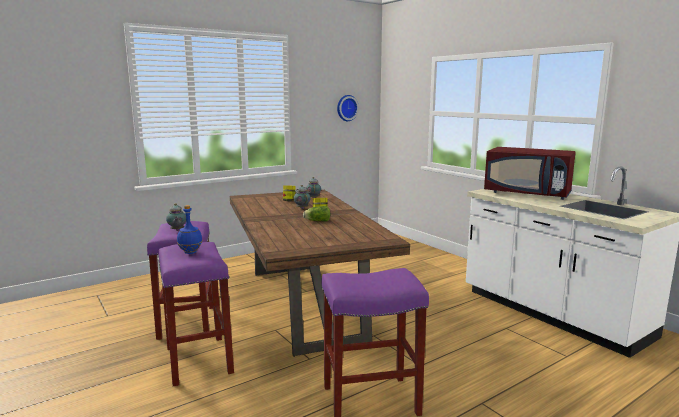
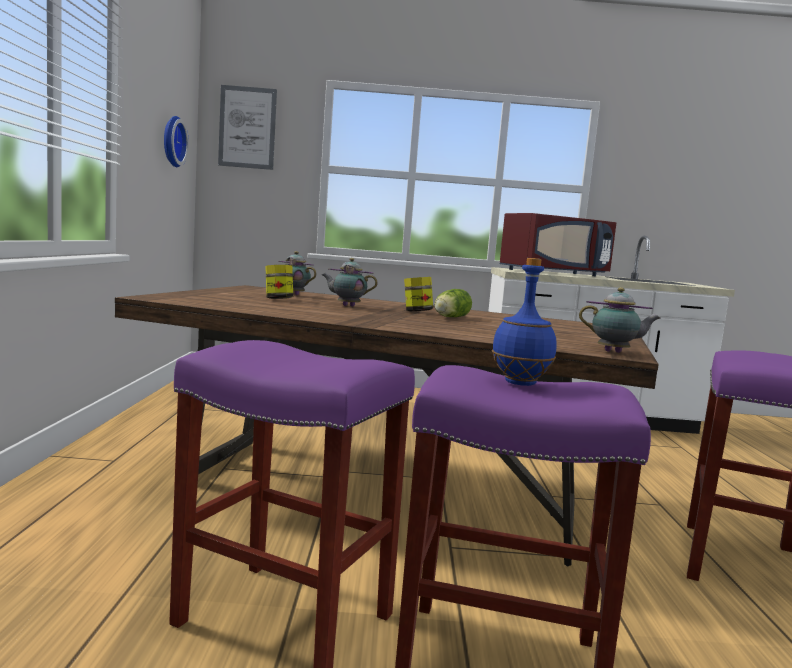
camera: 55 degrees left, 5 degrees down
(177, 230) = (303, 359): teapot -> teapot (615, 352)
(398, 91) = (247, 127): none -> picture

